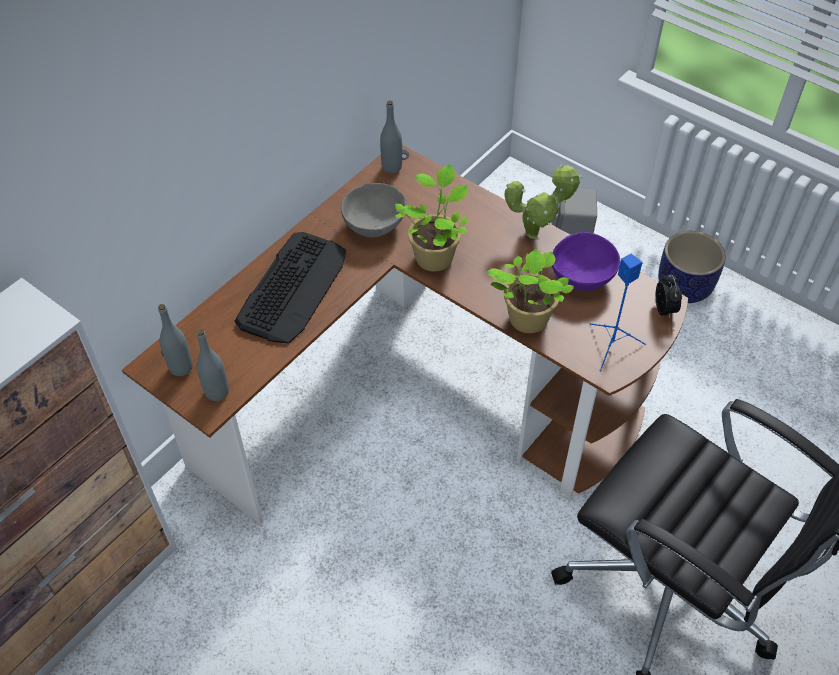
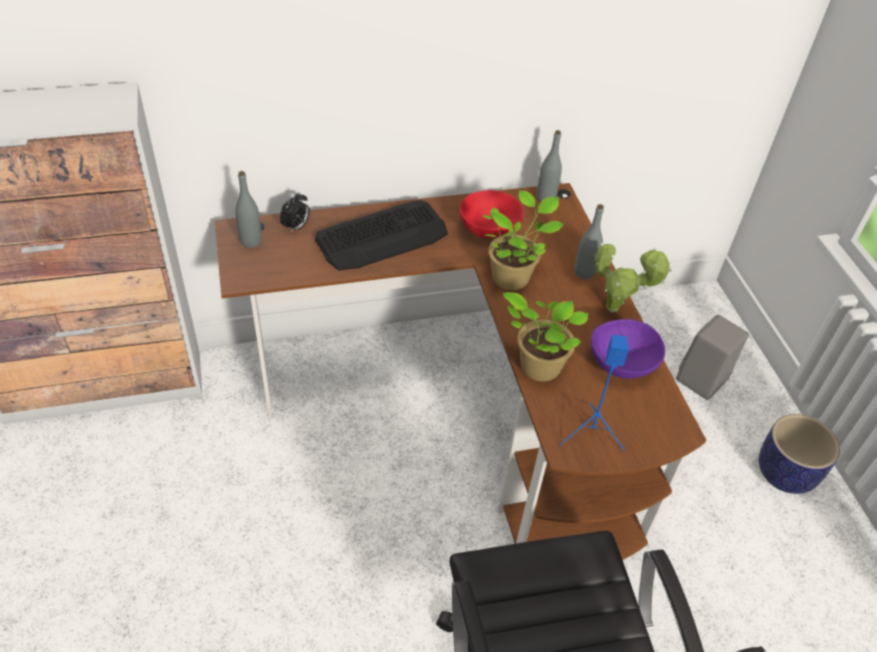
camera: 35 degrees right, 5 degrees down
(217, 392) = (256, 271): grey bottle -> grey bottle (584, 272)
(375, 225) = (489, 229): grey bowl -> red bowl
(665, 310) = (672, 435): alarm clock -> alarm clock (296, 227)

